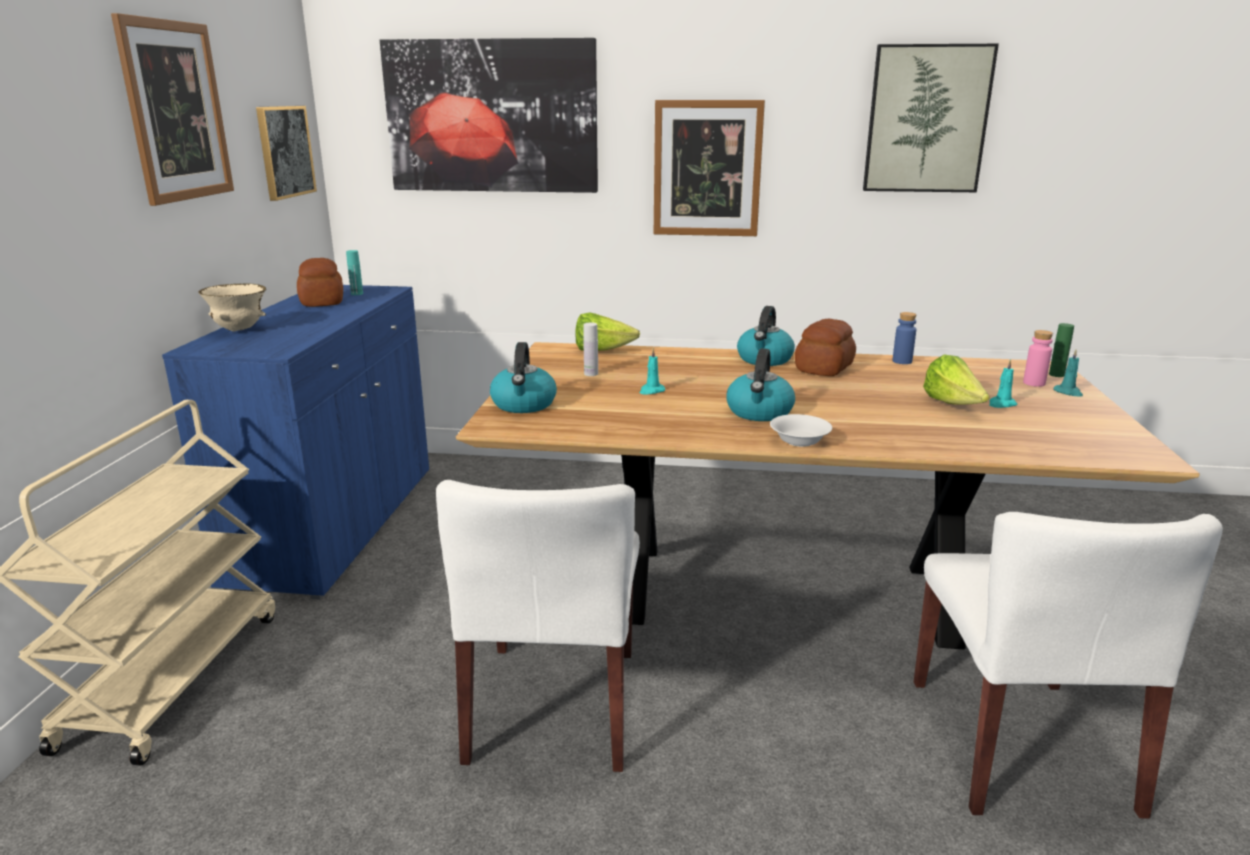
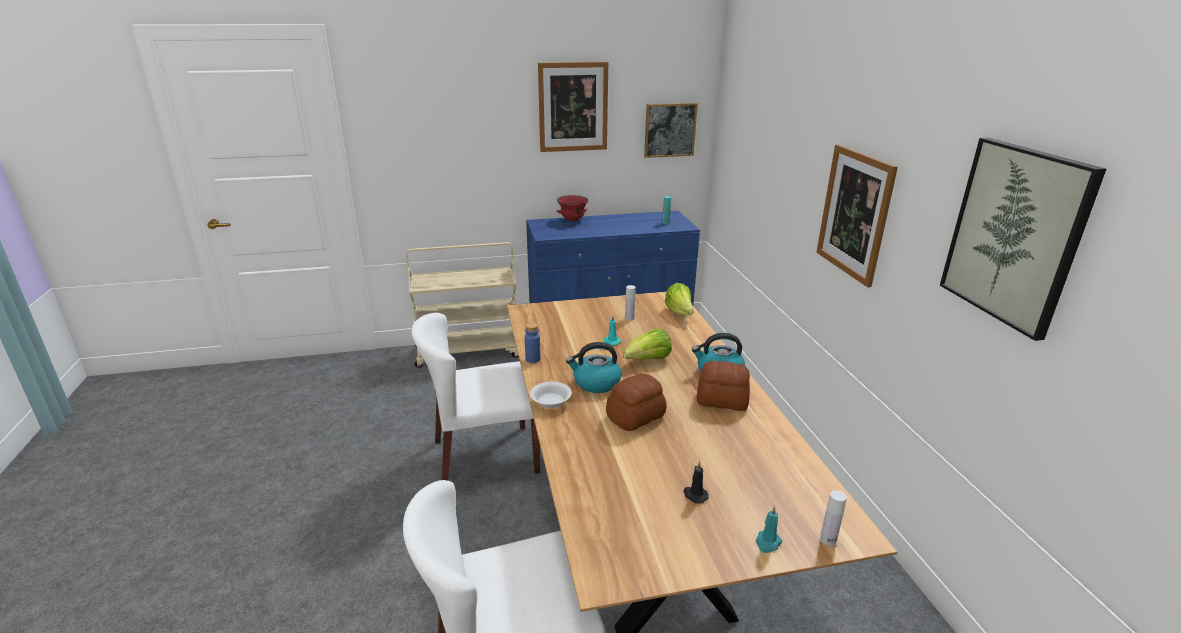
camera: 70 degrees right, 5 degrees up
(239, 330) = (572, 220): beige bowl -> red bowl
(323, 301) = (642, 220): bread -> bread (636, 416)
(492, 117) = (769, 131): picture -> none
(524, 404) = (560, 311): kettle -> none
(902, 361) = (779, 438): blue bottle -> blue bottle (533, 359)
(953, 405) = (673, 467): lettuce -> lettuce (648, 360)
(1001, 404) = (694, 495): turquoise candle -> black candle
(1034, 383) = (780, 520): pink bottle -> none
(1056, 375) = (828, 539): green bottle -> white bottle

